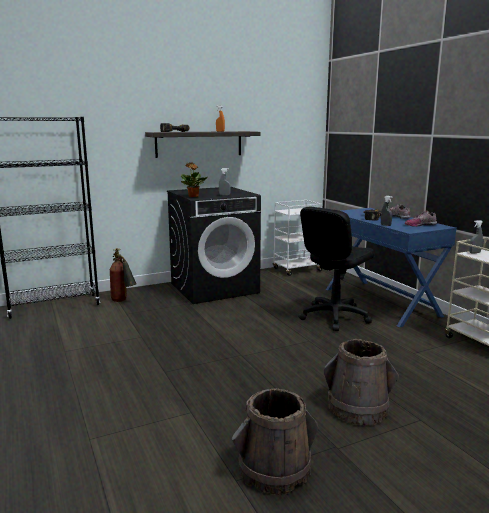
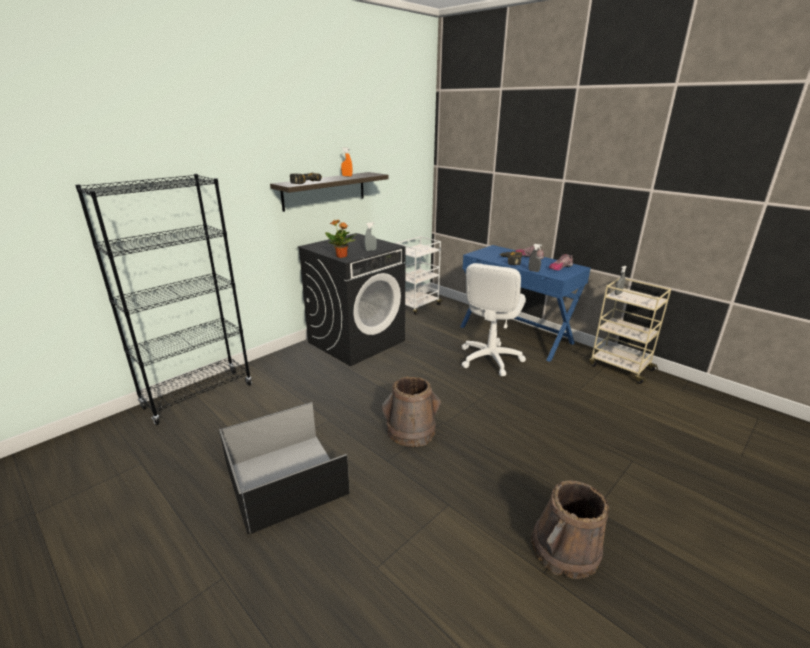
camera: 20 degrees left, 10 degrees up
(71, 369) = (286, 480): none -> black storage box
(123, 301) = (273, 374): fire extinguisher -> none
(334, 316) = (489, 359): black office chair -> white office chair
(358, 408) = (580, 461): brown bucket -> brown bucket (411, 431)

